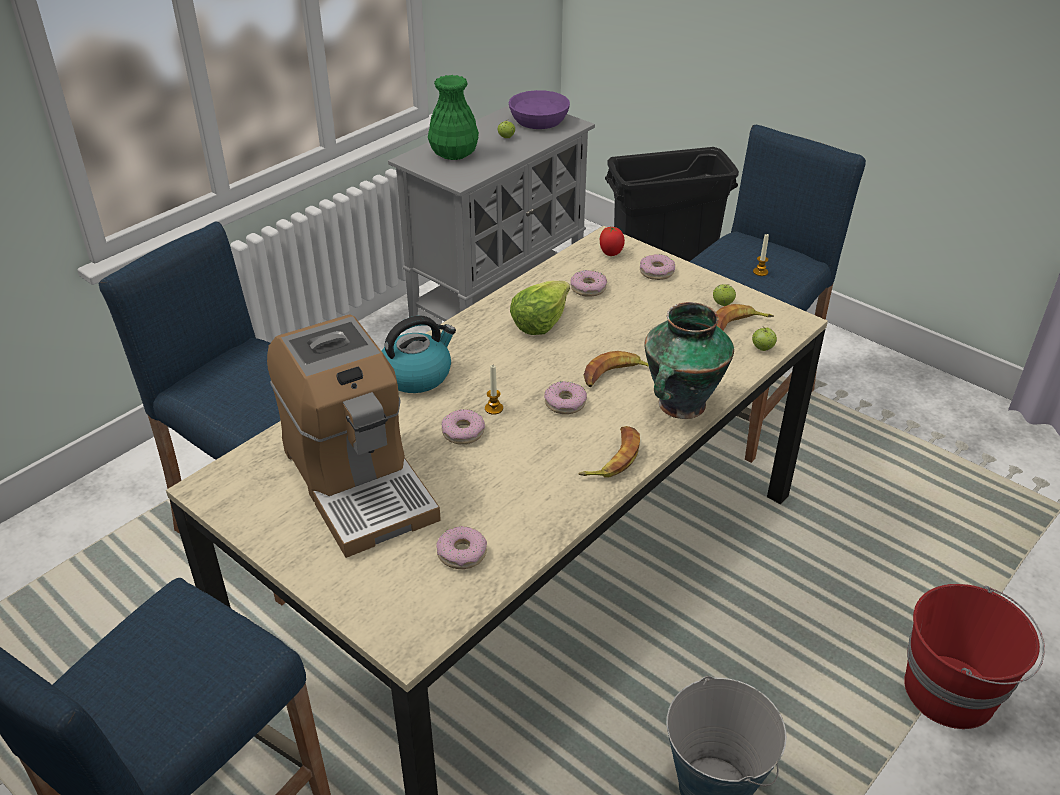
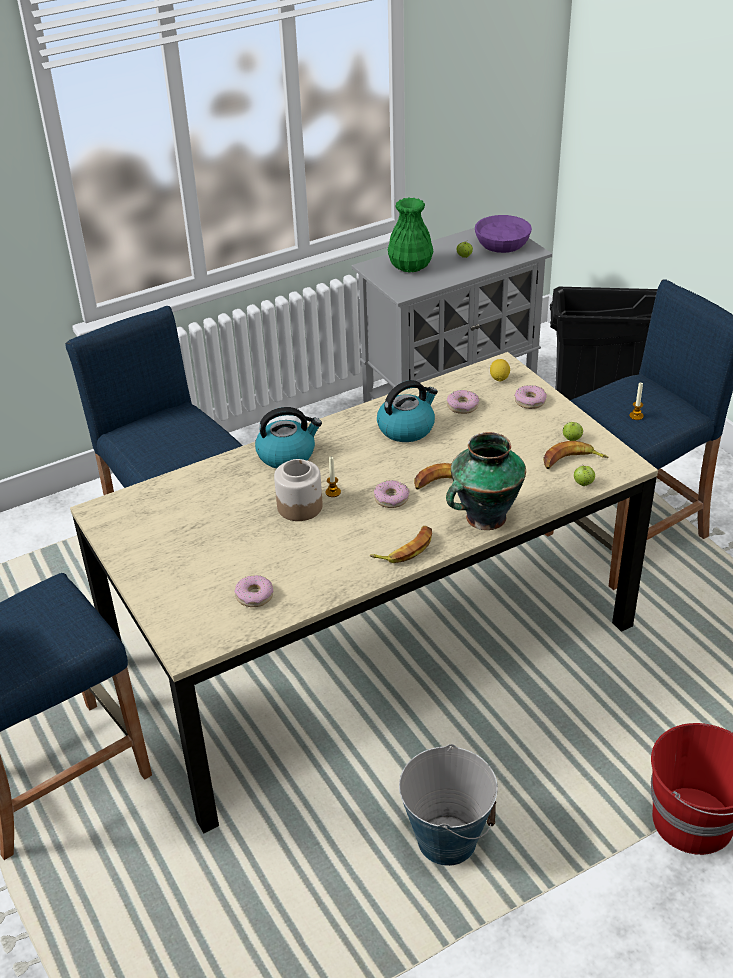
camera: 20 degrees right, 0 degrees up
(358, 482) = (204, 528): coffee machine -> none
(463, 432) = (300, 506): donut -> jar
(540, 322) = (406, 428): lettuce -> kettle
(611, 254) = (499, 378): tomato -> lemon

